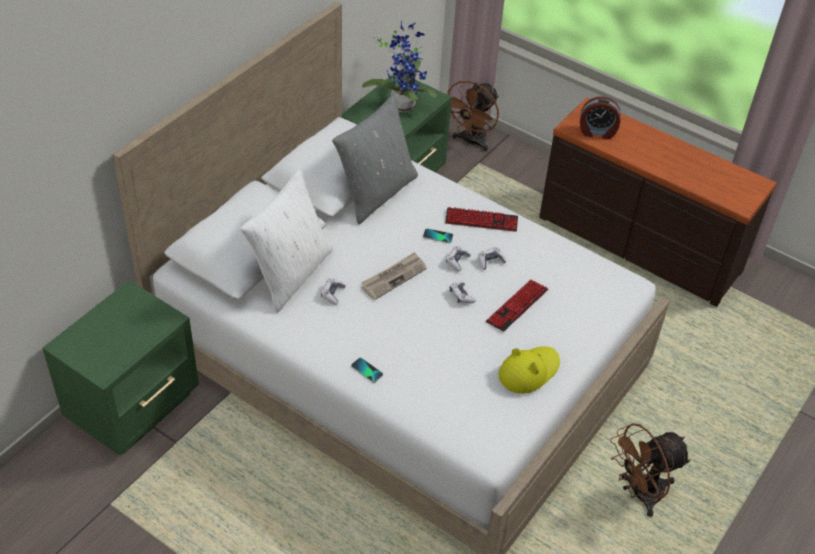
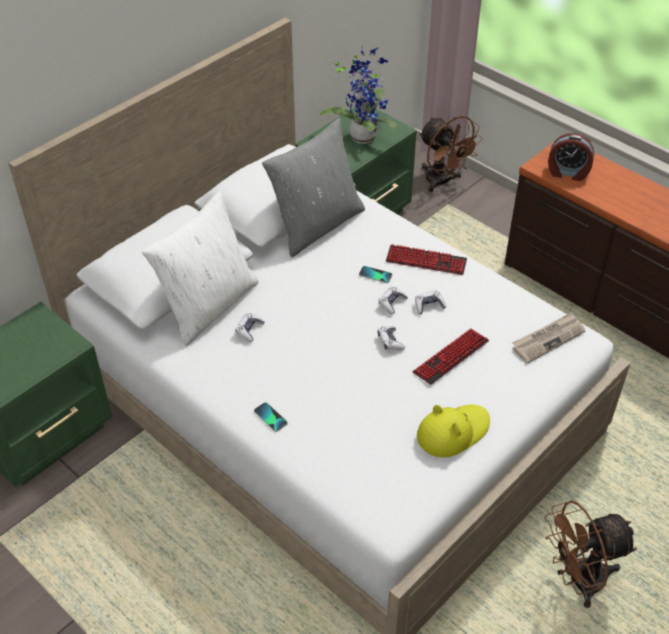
camera: 10 degrees right, 0 degrees up
(394, 277) = (319, 316): newspaper -> newspaper (548, 339)
(471, 142) = (442, 182): brown fan -> brown fan turned 75 degrees counterclockwise

